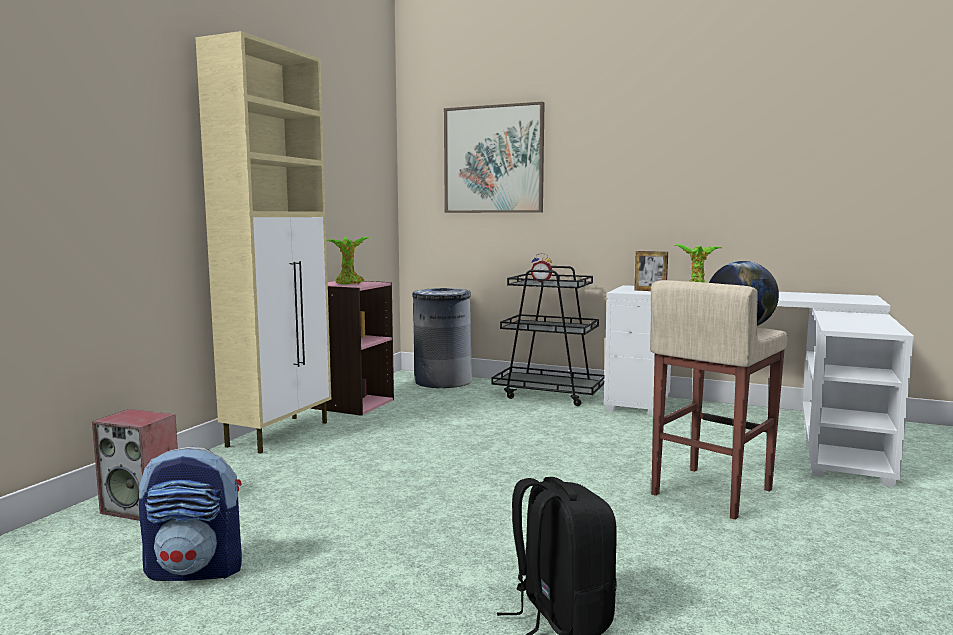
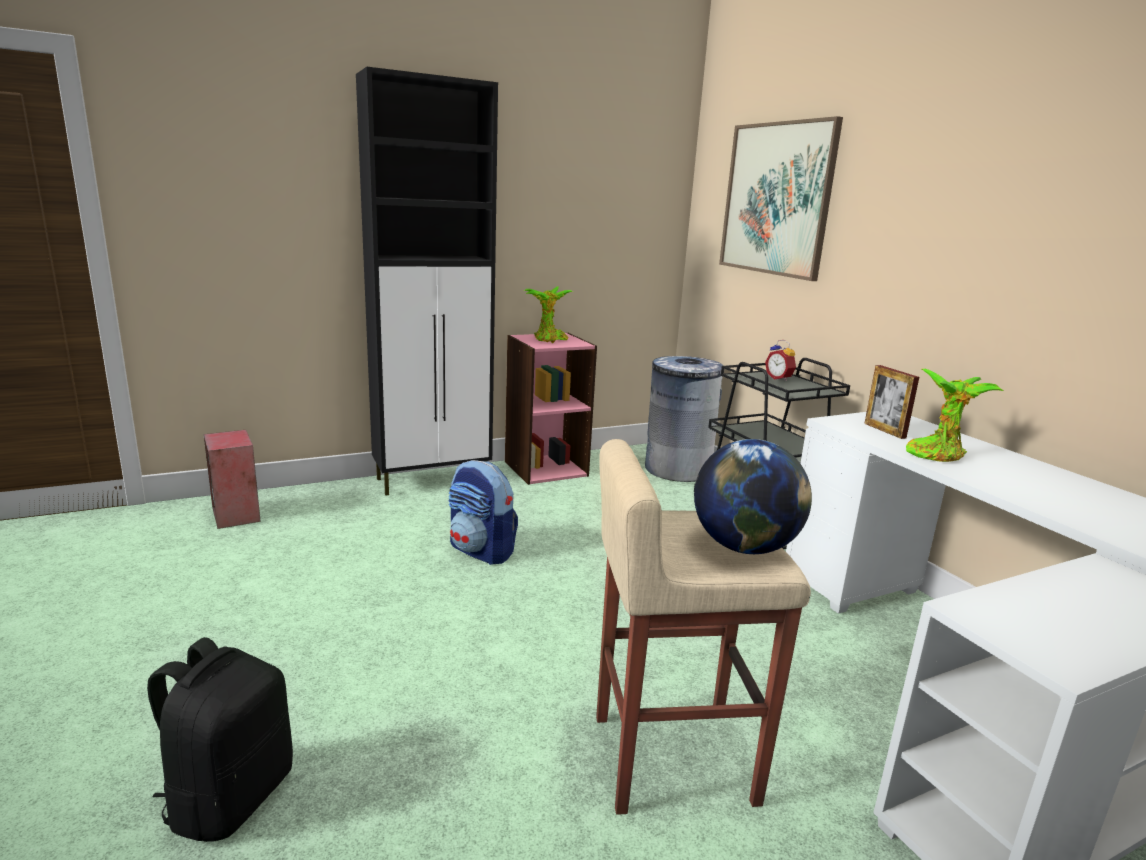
camera: 40 degrees right, 10 degrees up
(197, 570) = (162, 586): backpack -> backpack (482, 551)
(280, 433) = (434, 480): beige cabinet -> black cabinet

